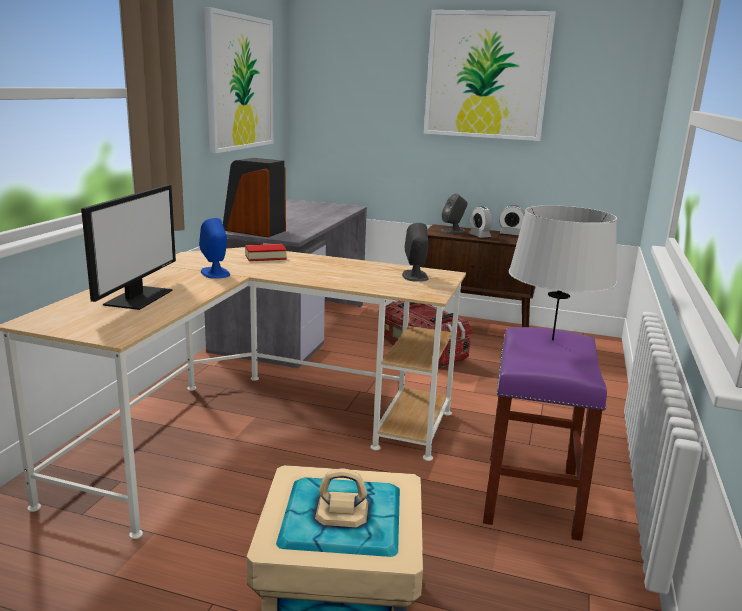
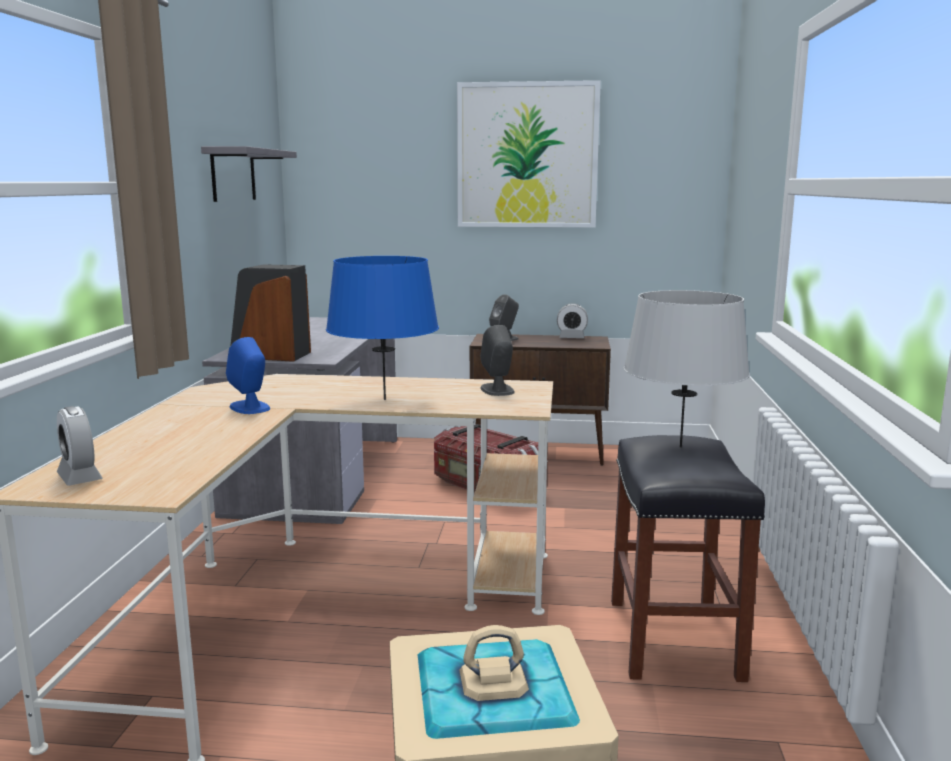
camera: 10 degrees left, 5 degrees down
(138, 297) = (164, 444): monitor -> none
(239, 83) = (233, 175): picture -> grey shelf
(265, 257) = (303, 384): book -> none
(321, 276) = (385, 399): none -> blue table lamp
(479, 236) = (537, 342): alarm clock -> alarm clock (79, 477)
(532, 497) = (675, 640): purple stool -> black stool

